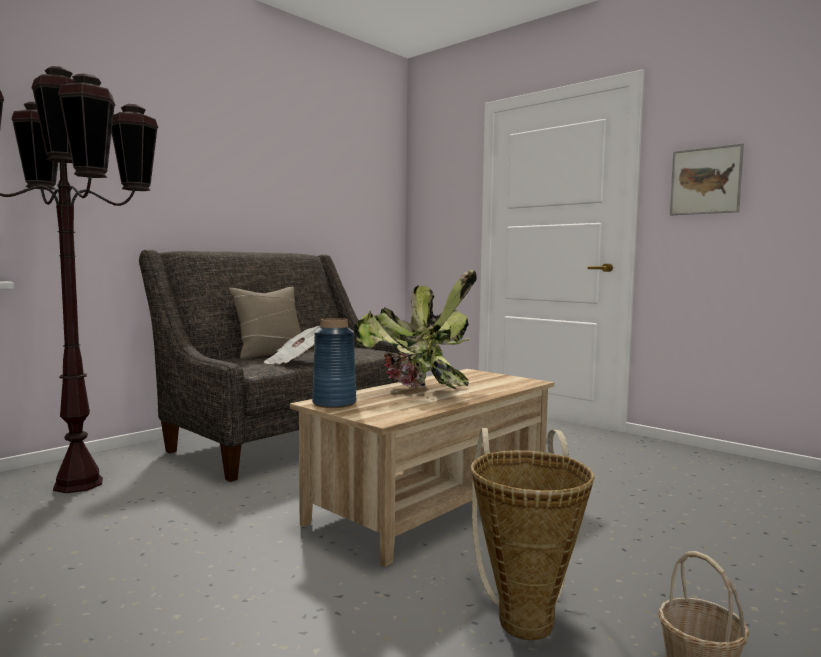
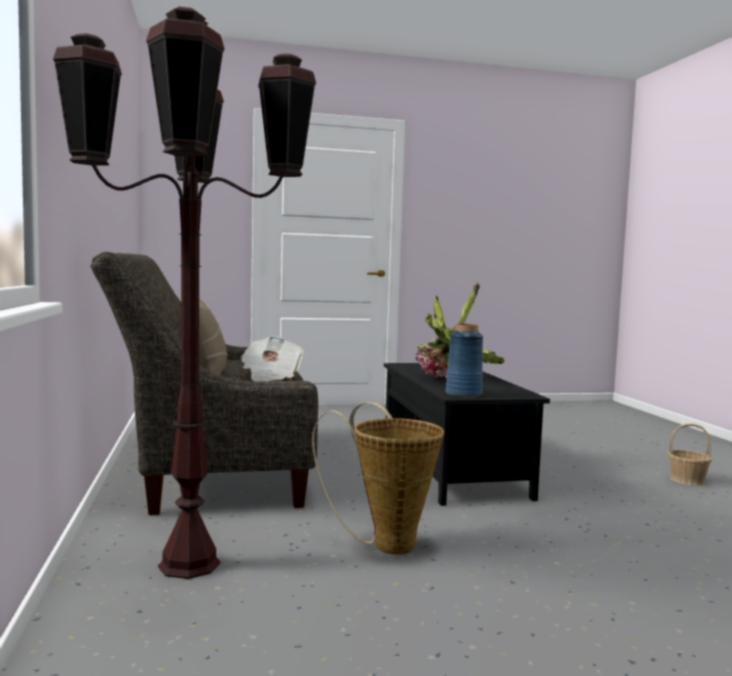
camera: 55 degrees left, 0 degrees up
(432, 503) = (450, 468): beige coffee table -> black coffee table
(524, 616) = (623, 490): basket -> basket (386, 543)
(705, 181) = (449, 213): picture -> none

